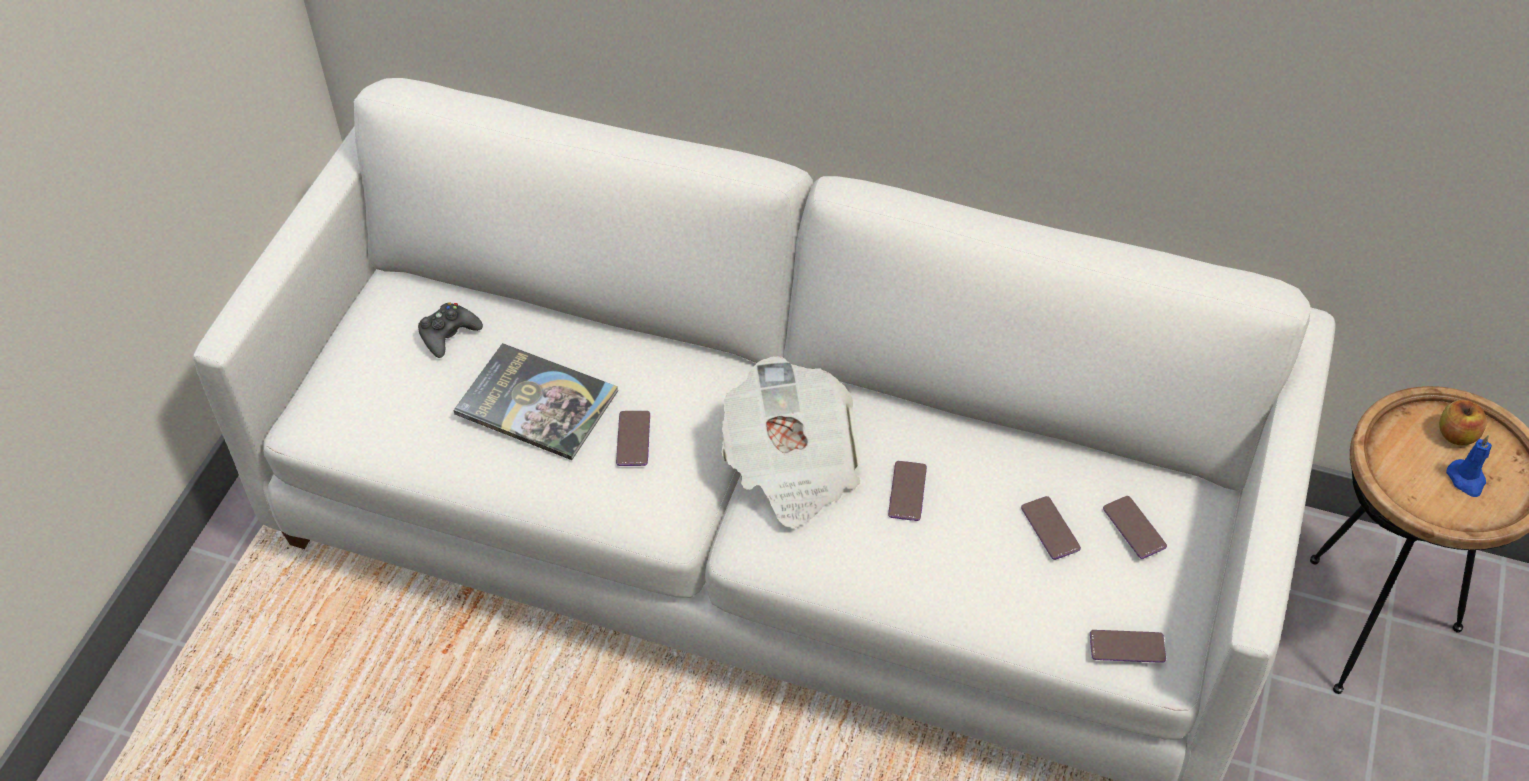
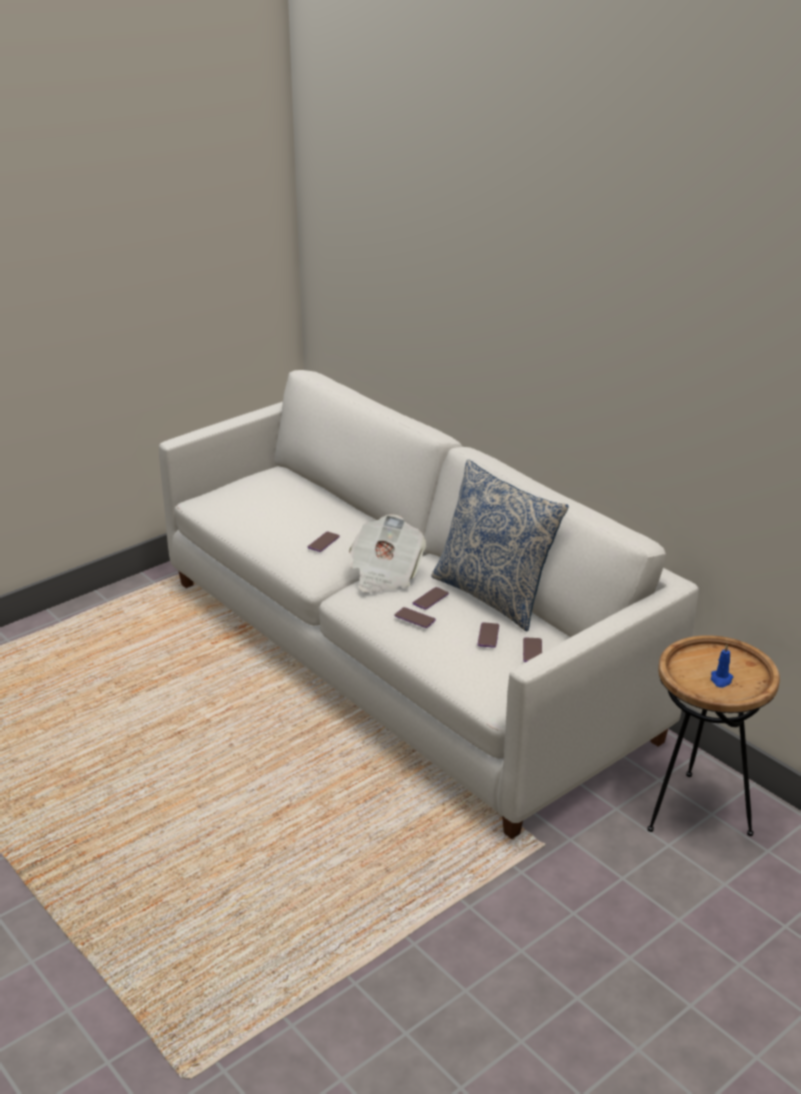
camera: 30 degrees right, 20 degrees down
(448, 334) = (281, 488): black game controller -> none
(536, 403) = (294, 518): book -> none
(987, 432) = (494, 595): none -> pillow
(1127, 647) = (485, 691): phone -> phone (415, 618)
(1456, 435) = (734, 663): apple -> none

